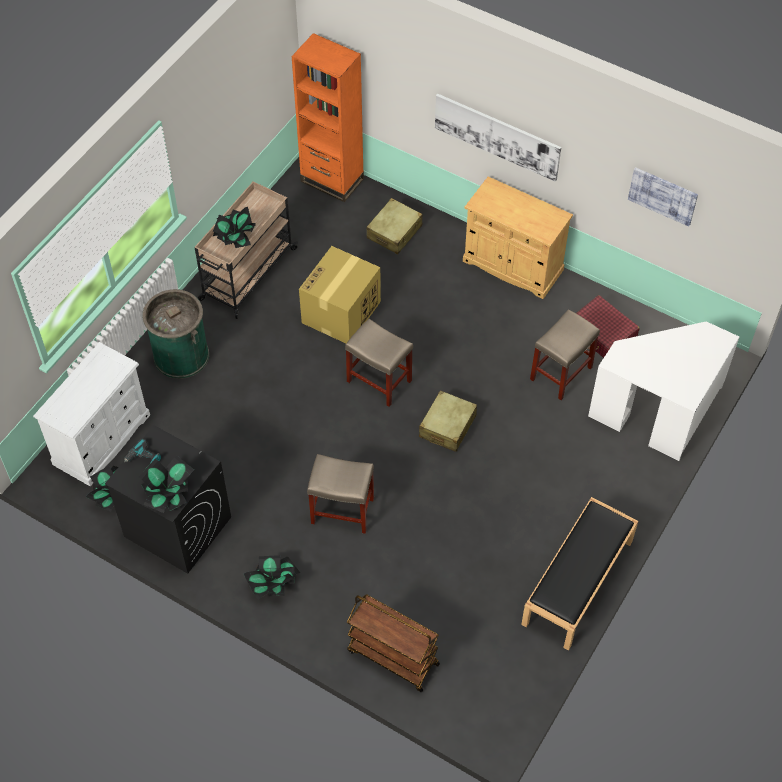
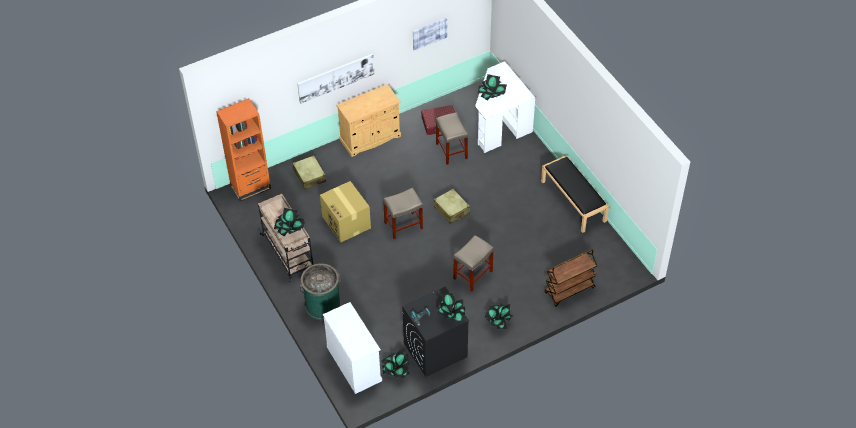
camera: 60 degrees left, 5 degrees down
(651, 353) = (491, 96): none -> potted plant

